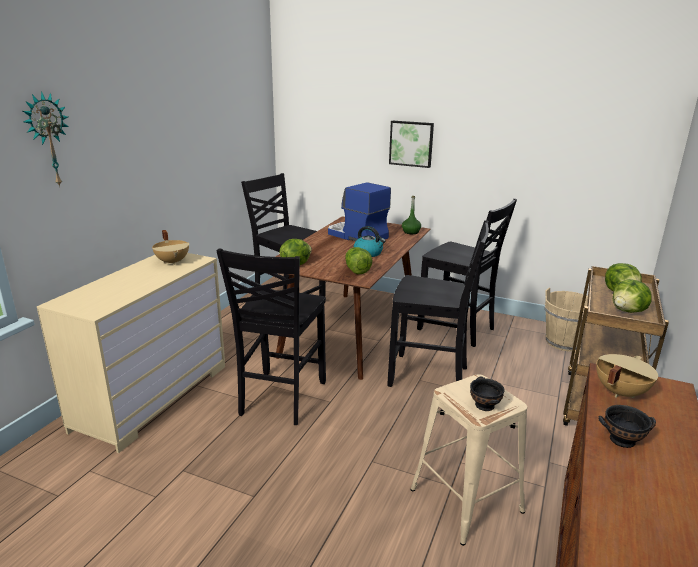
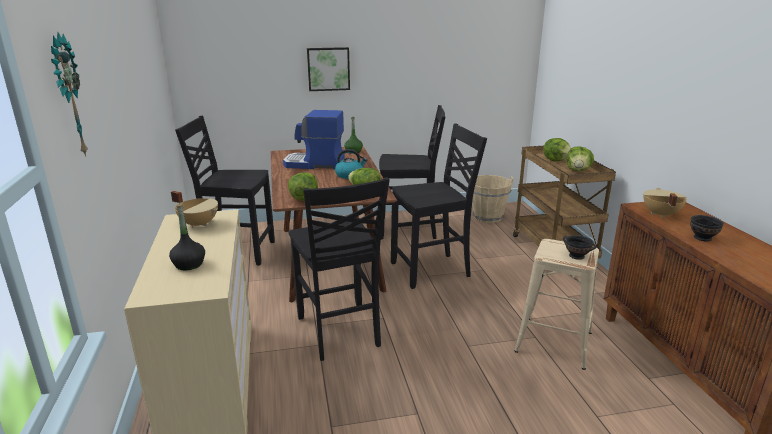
camera: 35 degrees left, 0 degrees up
(115, 289) = (189, 264): none -> black bottle

